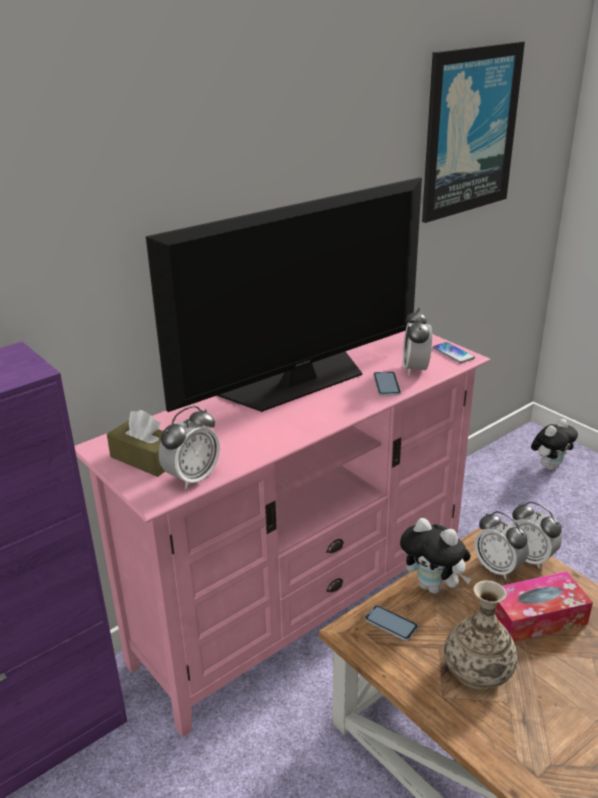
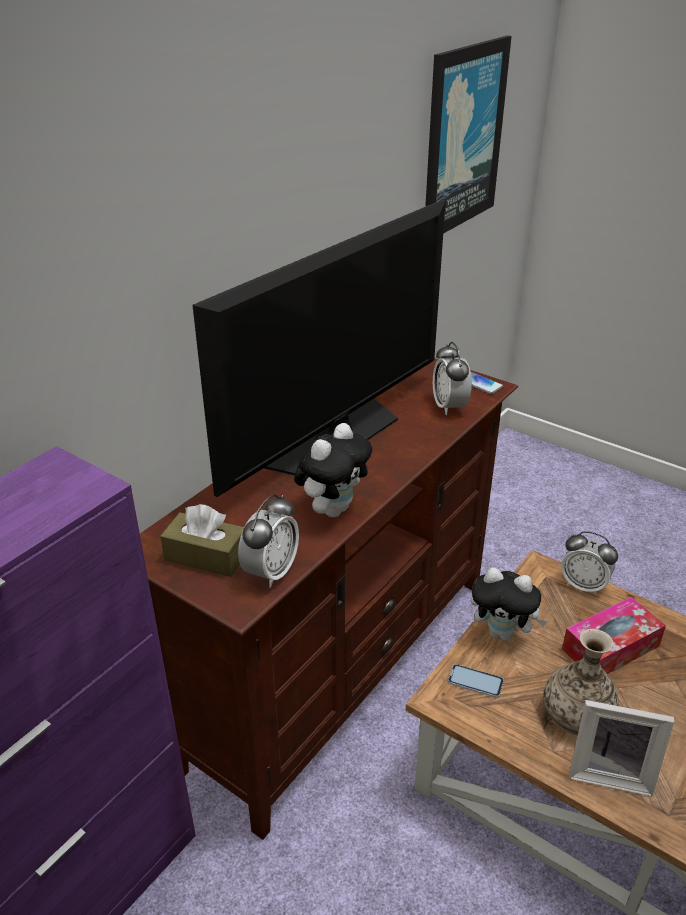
camera: 15 degrees left, 5 degrees up
(302, 606) = (341, 667): pink tv stand -> brown tv stand
(386, 384) = (428, 428): phone -> none
(491, 726) = (610, 772): none -> picture frame
(498, 568) = (557, 602): alarm clock -> none
(550, 466) = (538, 473): plush toy -> plush toy (333, 509)

